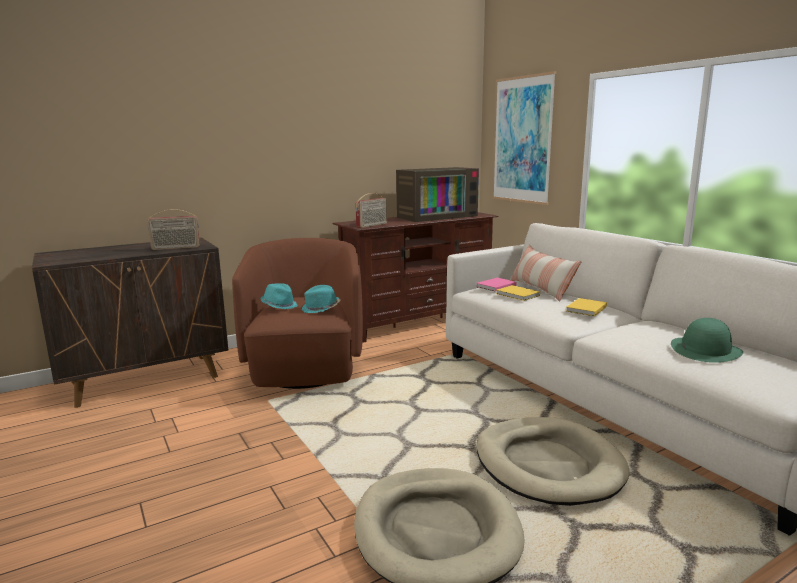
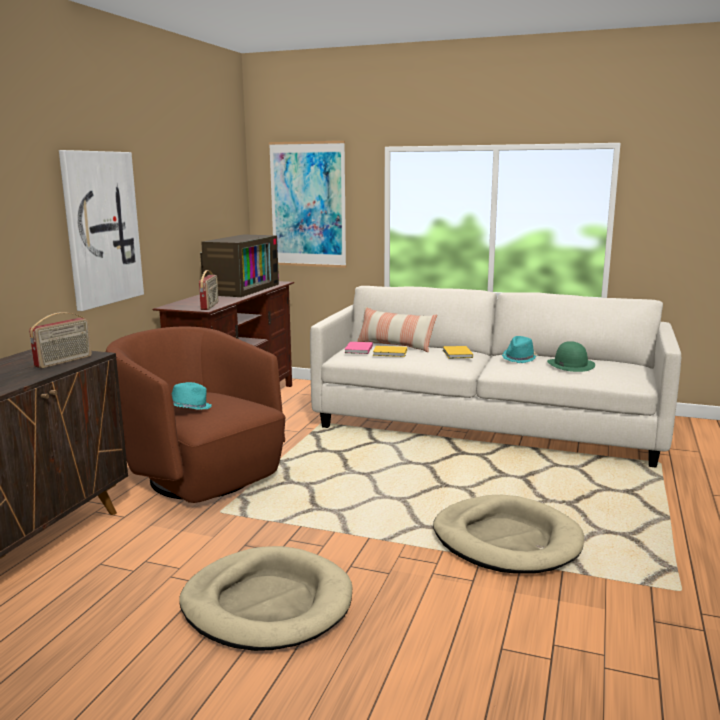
camera: 40 degrees left, 0 degrees up
(280, 151) = (101, 228): none -> picture
(321, 309) = (240, 401): turquoise hat -> turquoise hat (519, 358)
(548, 465) = (504, 478): beige dog bed -> beige dog bed (267, 604)

